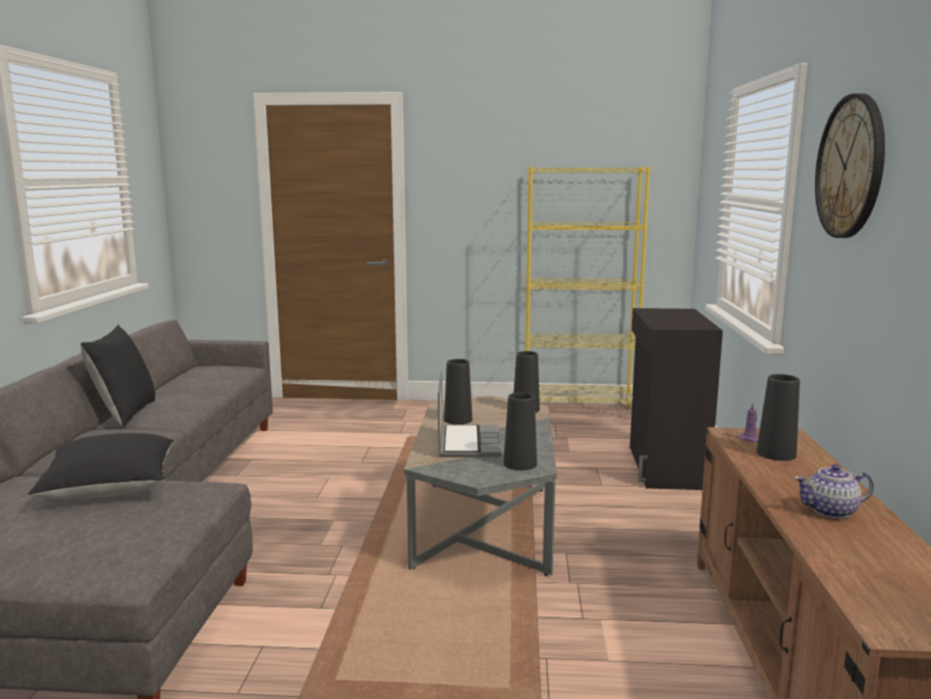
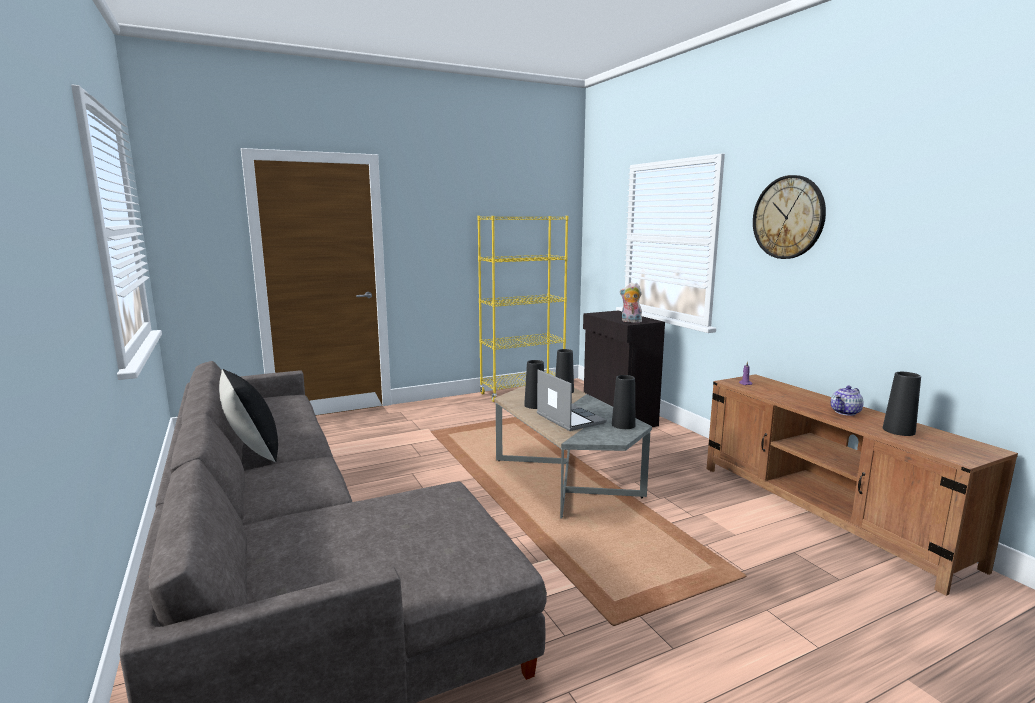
camera: 30 degrees left, 0 degrees up
(110, 489) = (368, 510): black pillow -> none
(668, 325) = (630, 321): none -> plush toy
(776, 453) = (770, 389): black vase -> black vase (898, 430)

